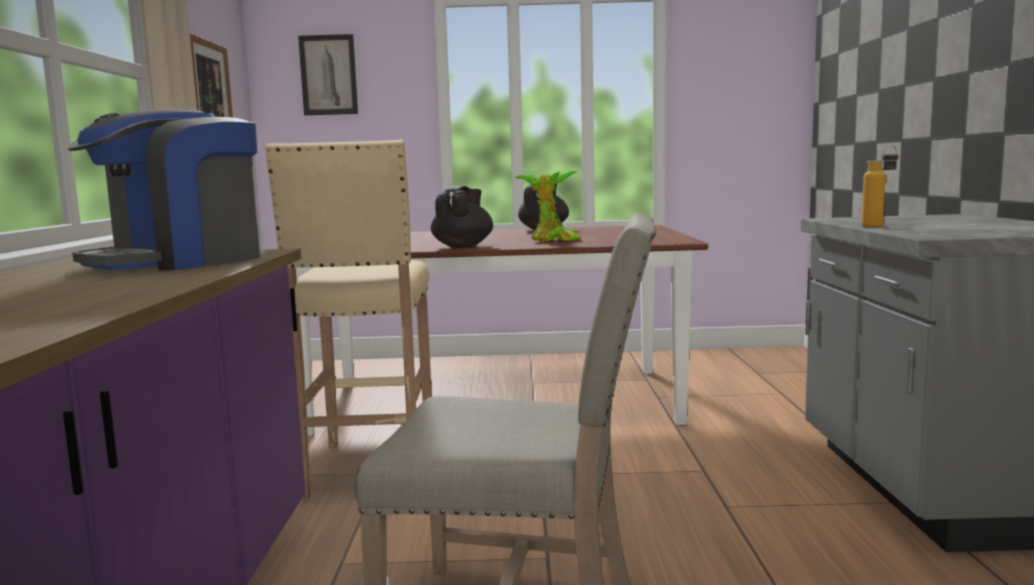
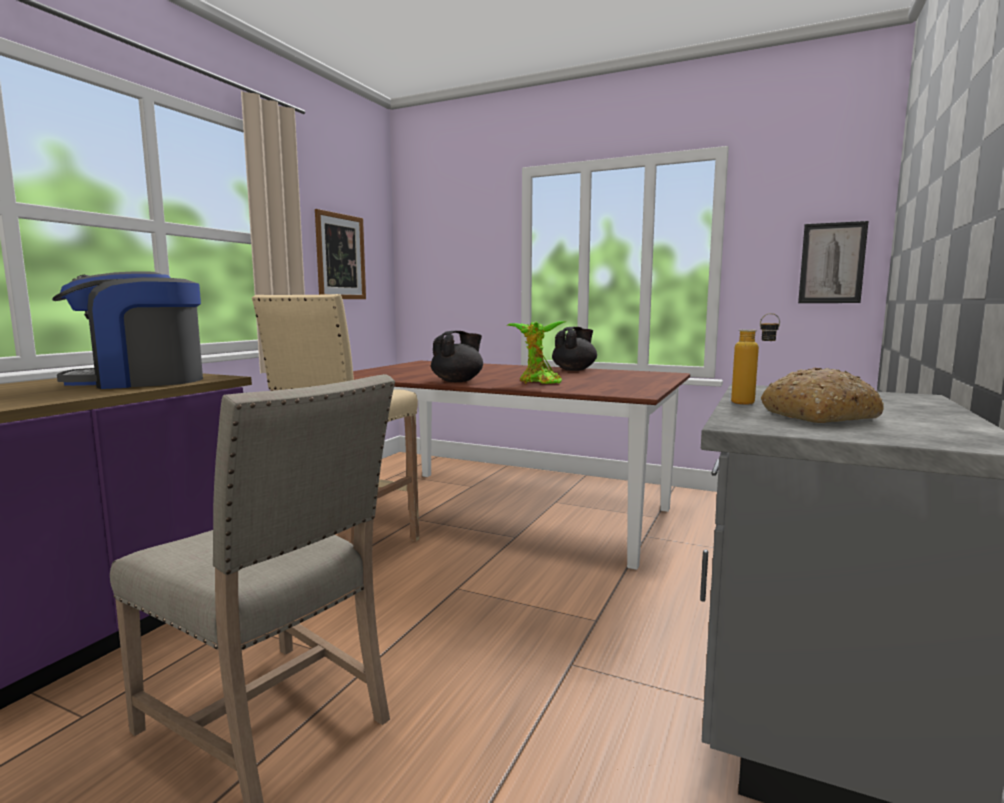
camera: 25 degrees right, 0 degrees up
(328, 75) = (444, 236): picture -> picture (832, 263)
(953, 228) = (819, 416): none -> bread

